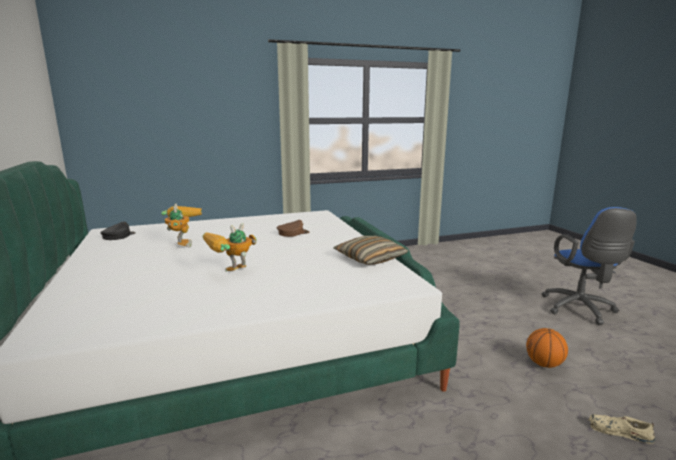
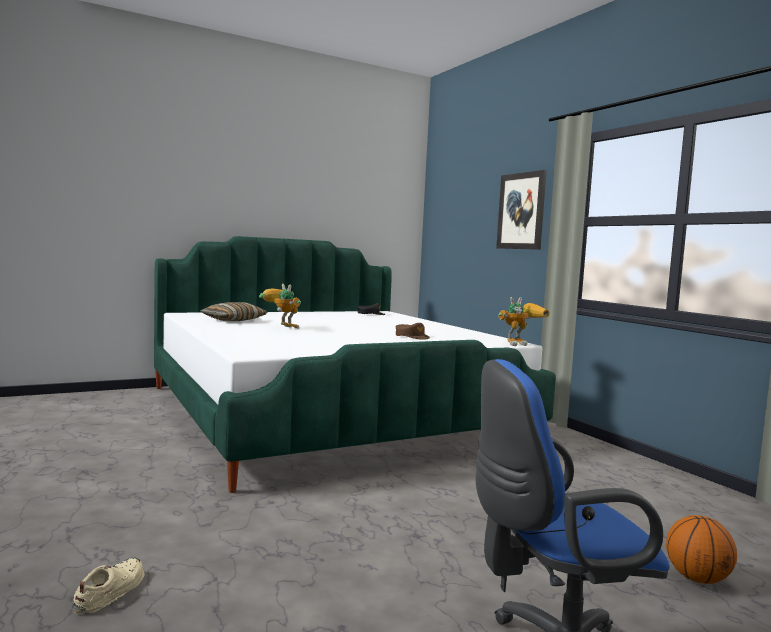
camera: 80 degrees right, 10 degrees down
(182, 243) = (357, 321): toy robot -> toy robot (520, 344)
(232, 111) = (521, 211): none -> picture
(370, 258) = (331, 349): pillow -> pillow (233, 320)
(544, 364) = (287, 566): basketball -> basketball (697, 578)

